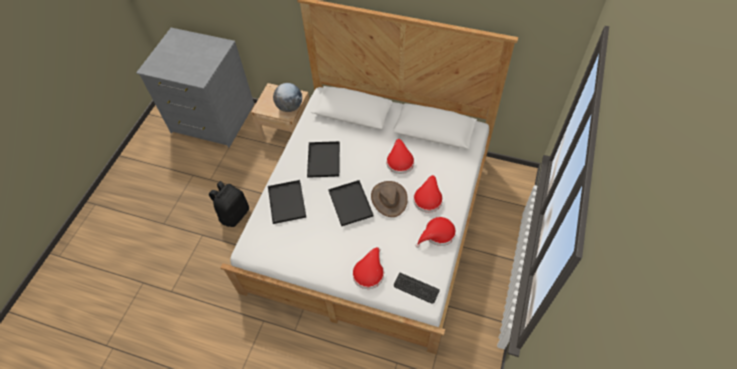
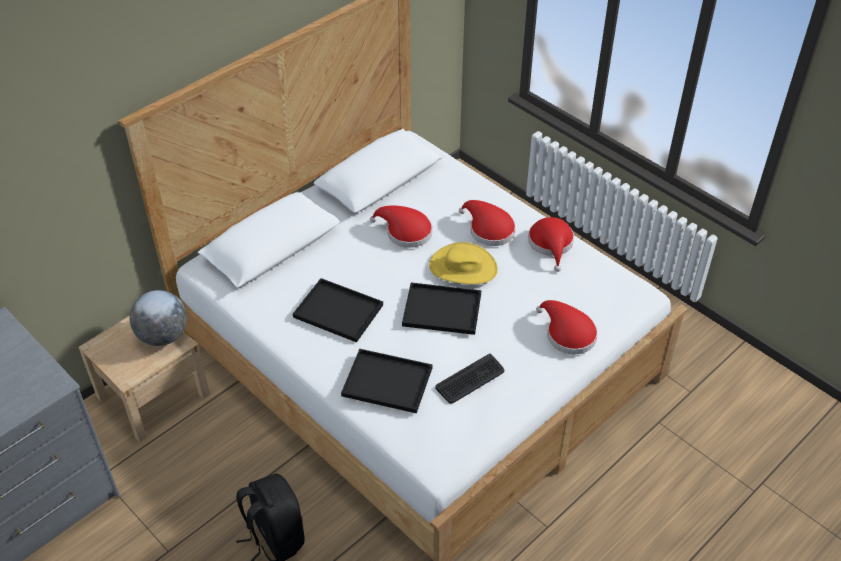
camera: 65 degrees left, 10 degrees down
(389, 199) = (463, 267): brown hat -> yellow hat
(416, 288) = (619, 297): keyboard -> keyboard (470, 379)

